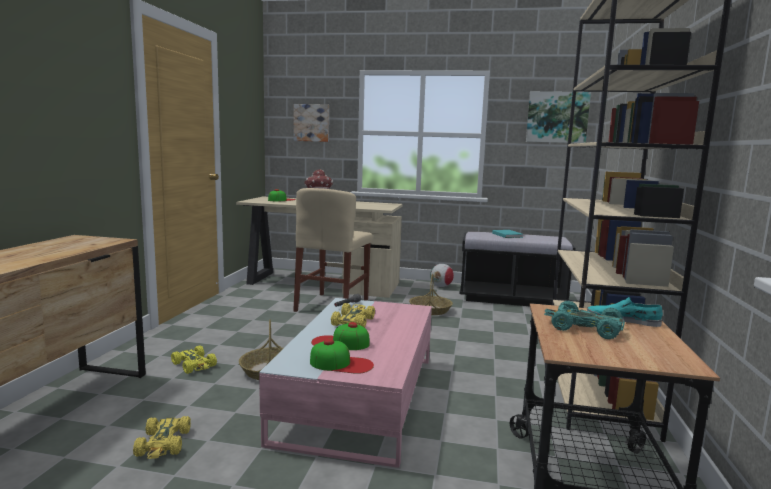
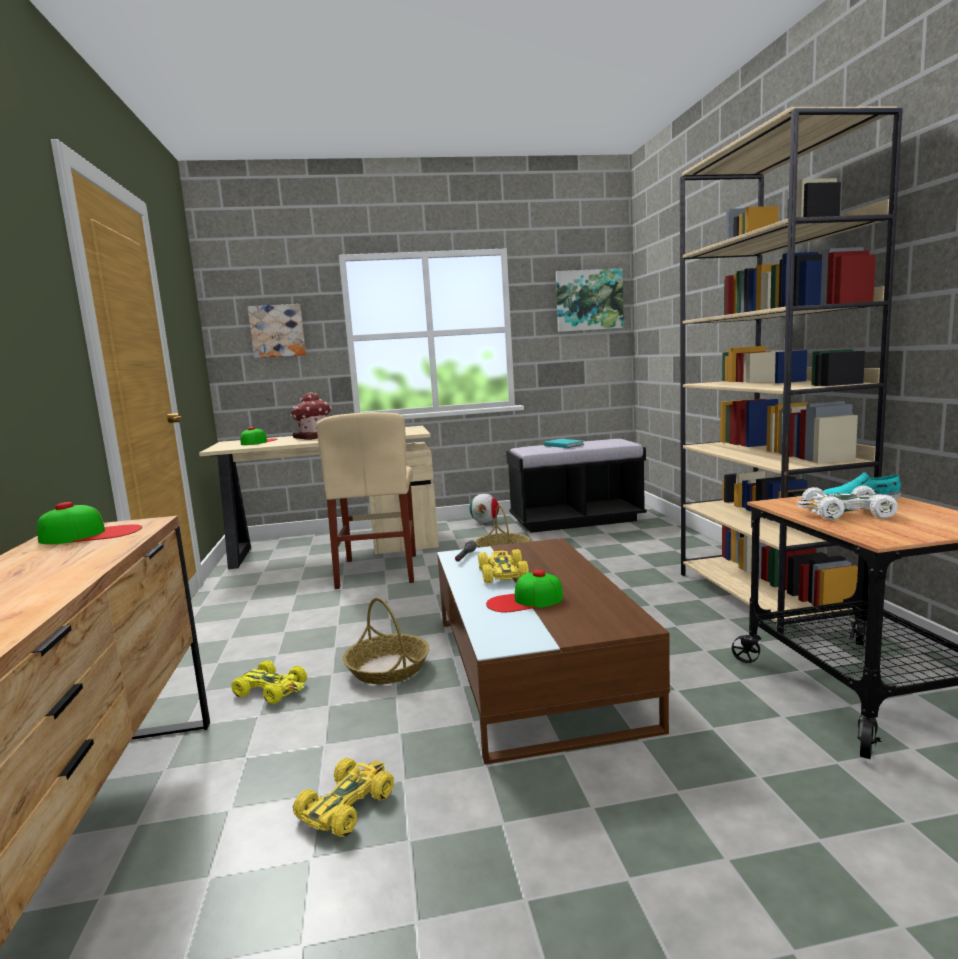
camera: 20 degrees left, 0 degrees up
(164, 444) = (347, 805): yellow toy car -> yellow toy car turned 120 degrees counterclockwise
(341, 364) = (563, 623): cap -> cap (91, 534)
(359, 396) = (534, 668): pink coffee table -> brown coffee table
(584, 328) = (845, 513): turquoise toy car -> white toy car

